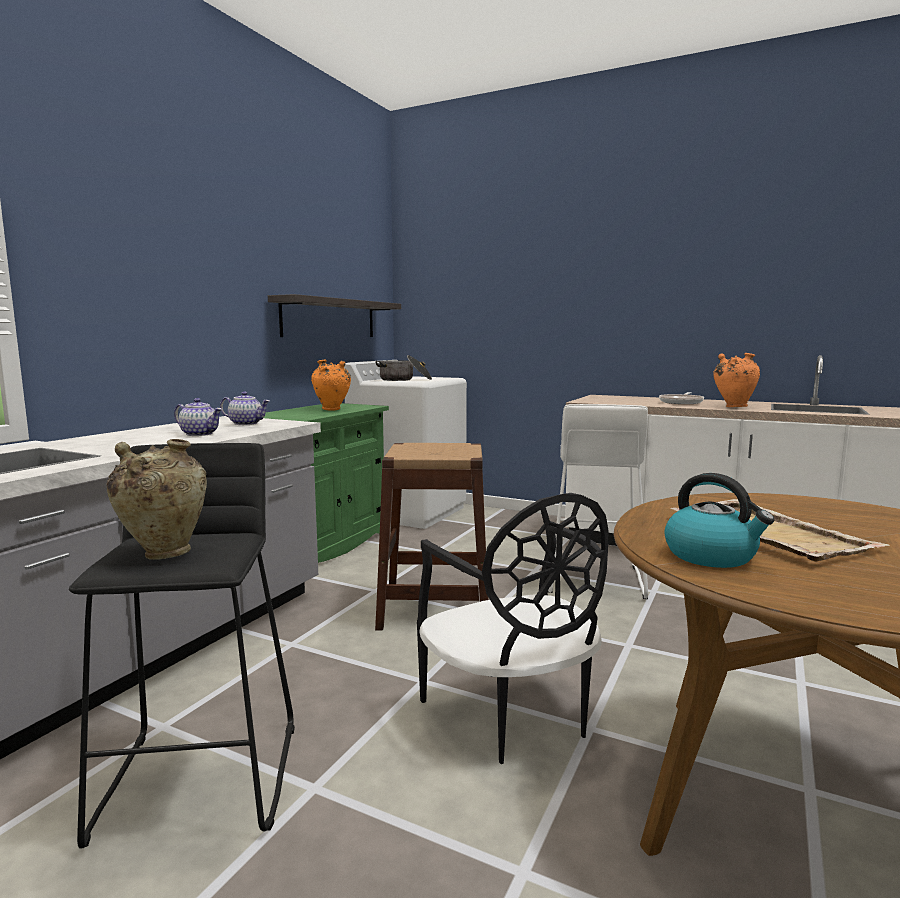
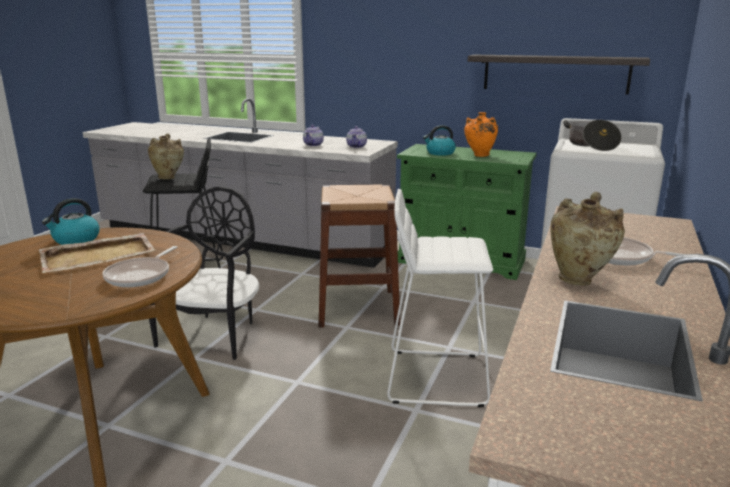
camera: 85 degrees right, 10 degrees up
(303, 415) = (440, 153): none -> kettle
(512, 716) = (213, 334): black chair -> black chair turned 135 degrees clockwise
(733, 407) = (579, 280): orange vase -> beige vase
(808, 508) = (141, 275): none -> frying pan

